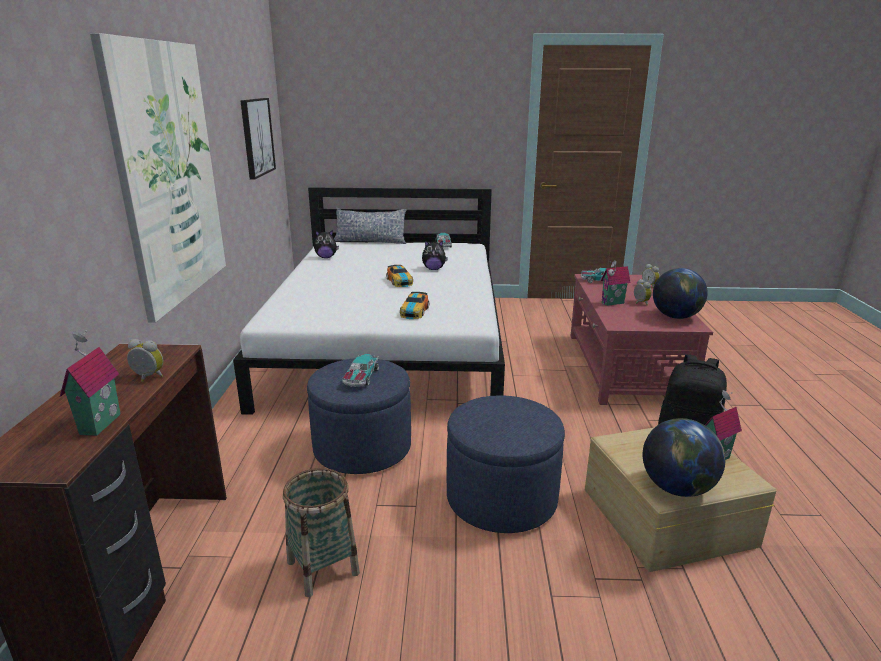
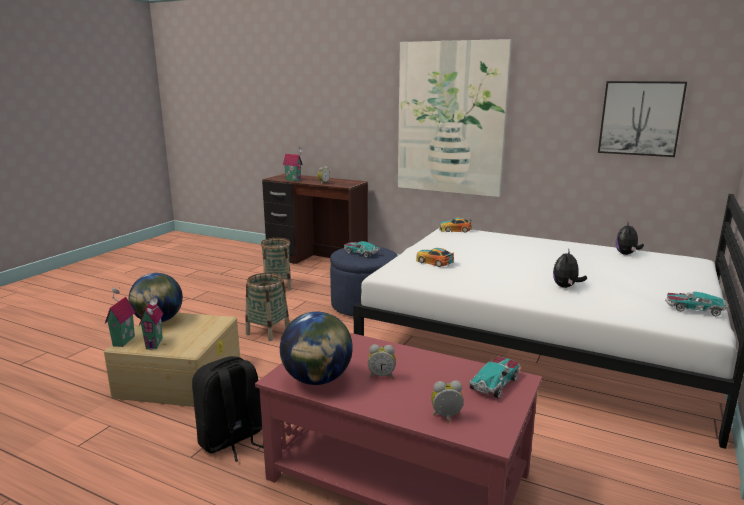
camera: 115 degrees right, 5 degrees down
(370, 241) = (713, 278): pillow -> none
(399, 281) = (522, 267): toy car -> toy car (455, 230)
(501, 498) = (268, 331): blue ottoman -> basket
(613, 303) = (395, 357): toy house -> toy house (122, 341)

